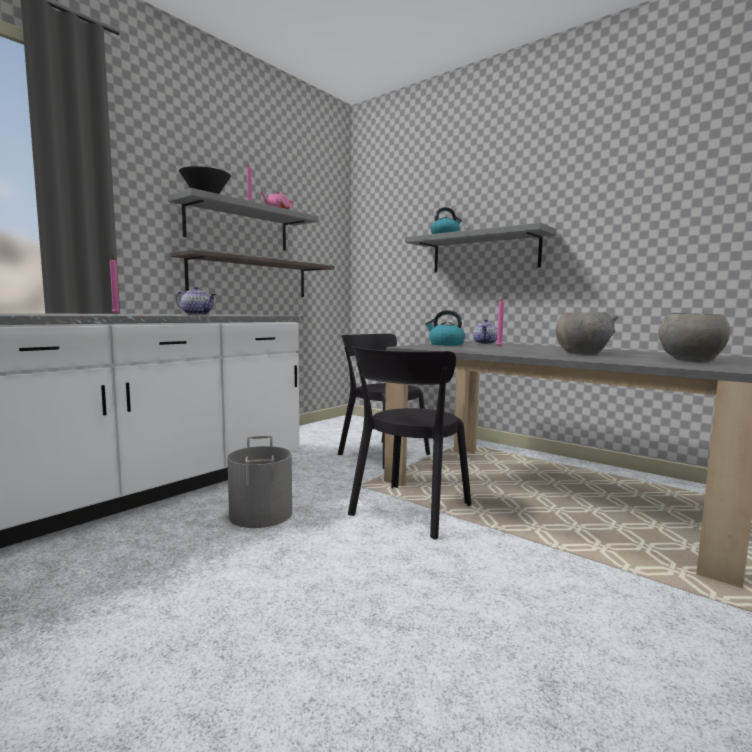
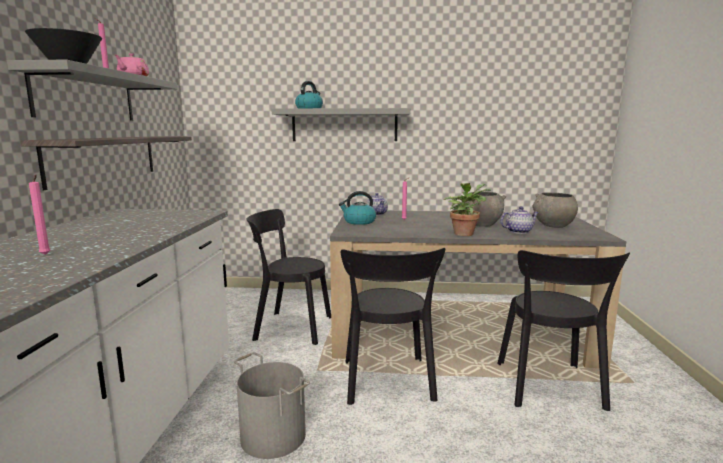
camera: 35 degrees left, 5 degrees up
(197, 314) = (126, 230): teapot -> teapot (518, 231)
(532, 355) = (464, 233): none -> potted plant
(602, 575) = (550, 388): none -> black chair

